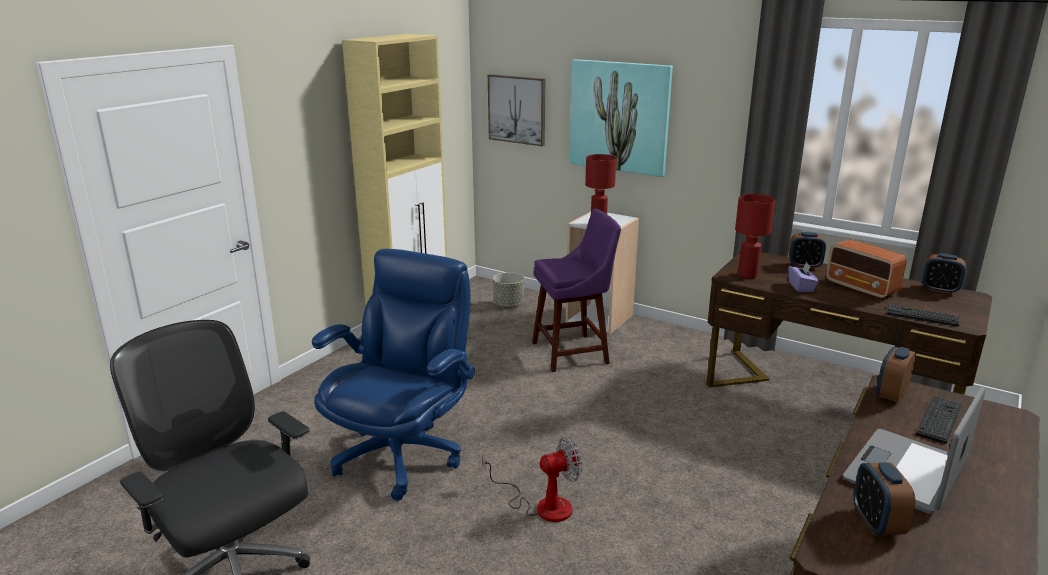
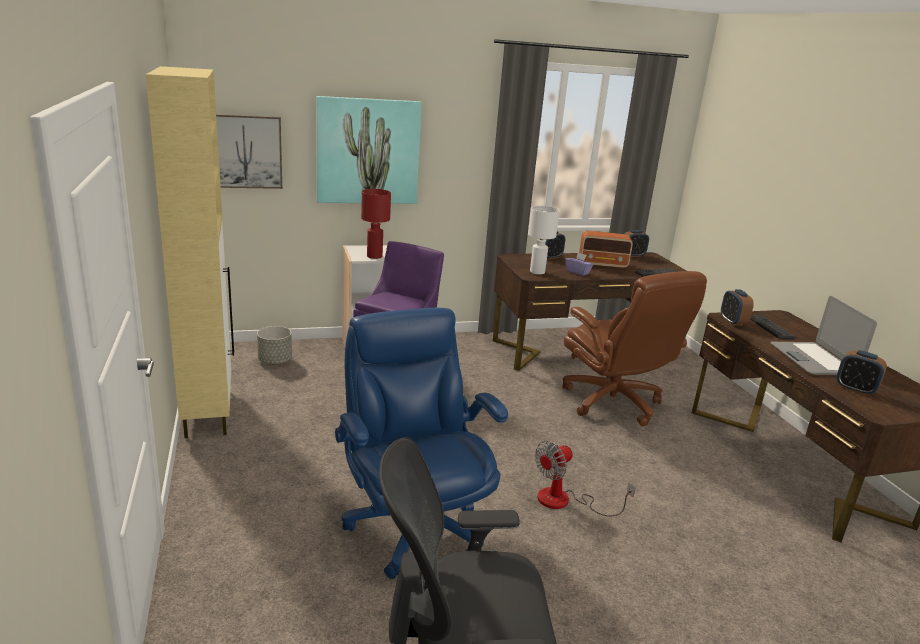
camera: 50 degrees left, 0 degrees up
(542, 505) = (565, 501): fan -> fan turned 150 degrees counterclockwise
(747, 275) = (536, 272): red table lamp -> white table lamp
(760, 460) = (614, 405): none -> brown office chair

